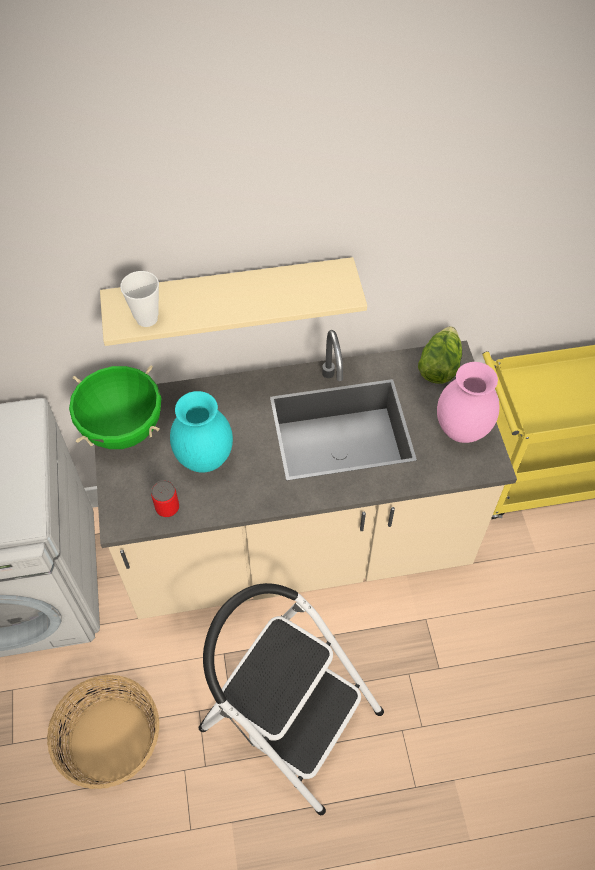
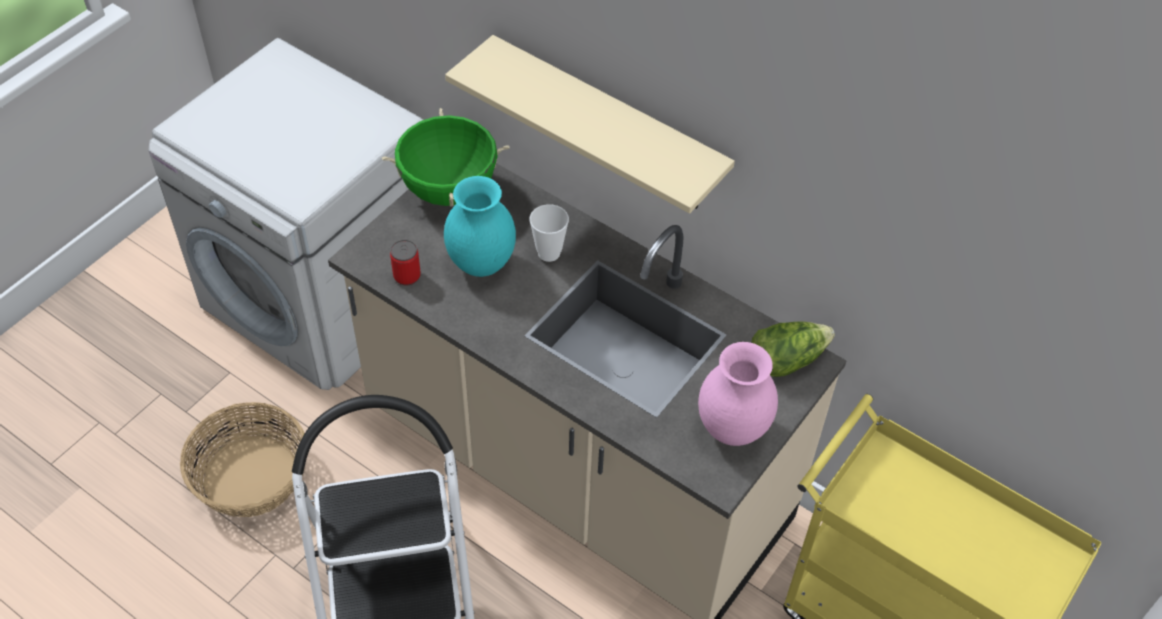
camera: 45 degrees right, 5 degrees down
(147, 318) = (497, 82): cup -> cup (549, 253)

